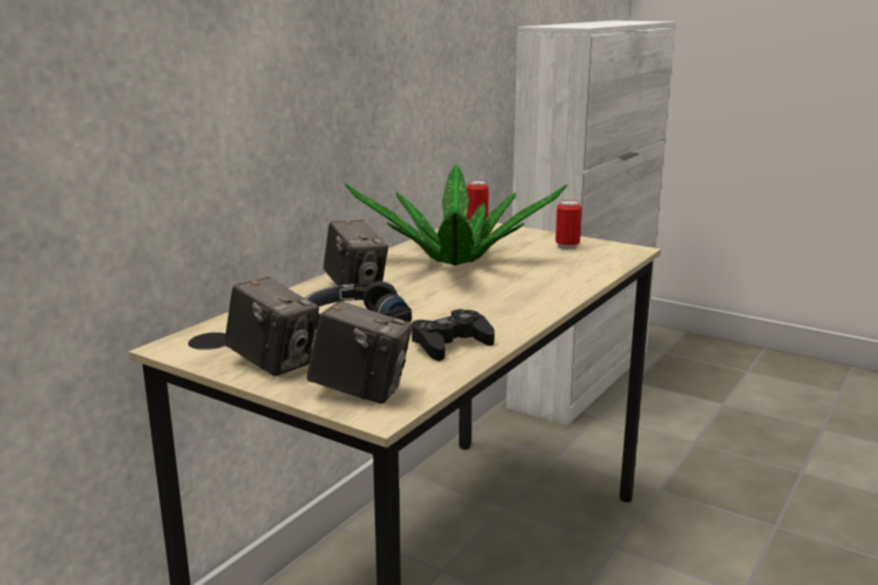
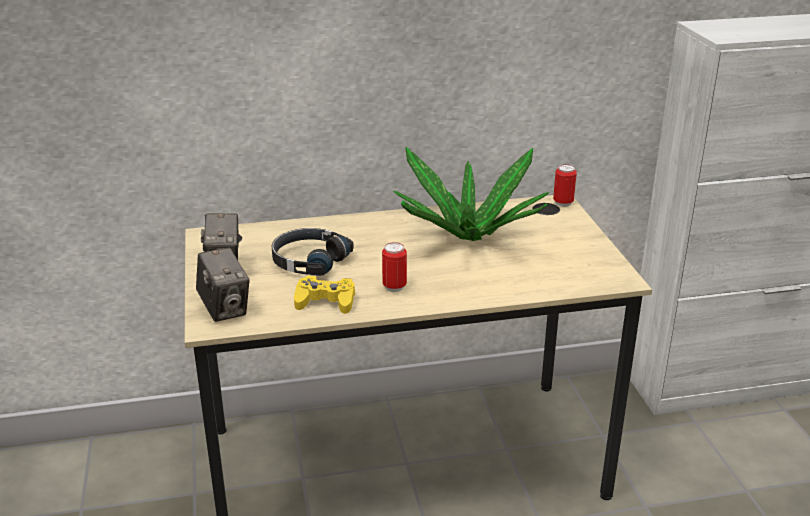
camera: 45 degrees right, 10 degrees up
(356, 288) = (362, 233): camera -> none
(450, 344) = (325, 301): black game controller -> yellow game controller
(567, 246) = (578, 255): can -> can (394, 287)

